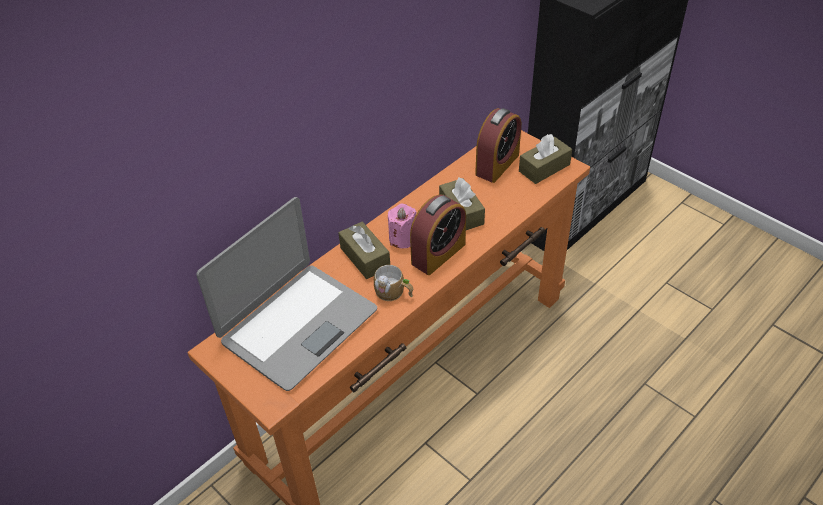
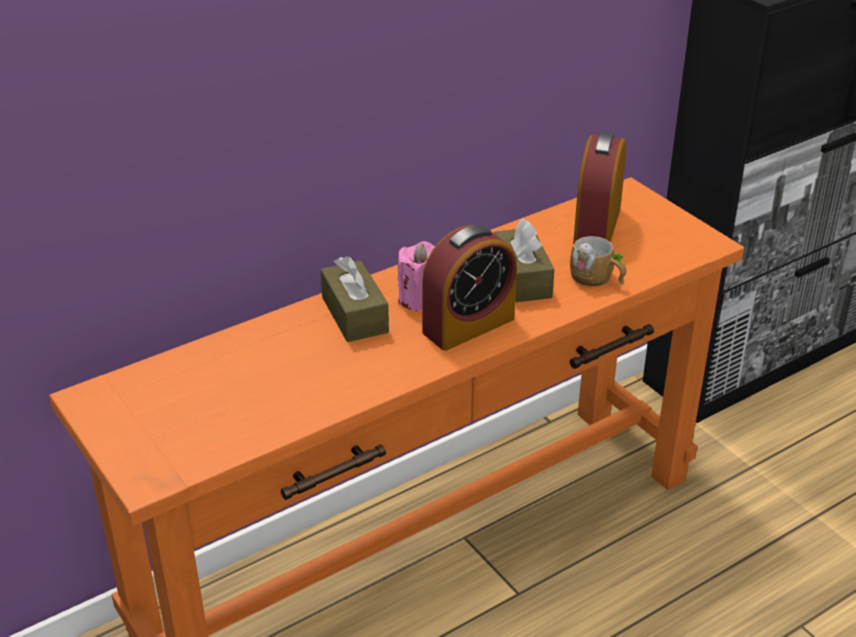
camera: 10 degrees right, 10 degrees down
(298, 325) = (223, 385): laptop -> none
(394, 293) = (383, 366): mug -> mug (597, 279)
(497, 164) = (597, 226): alarm clock -> alarm clock turned 150 degrees clockwise
(544, 168) = (669, 239): brown tissue box -> none

